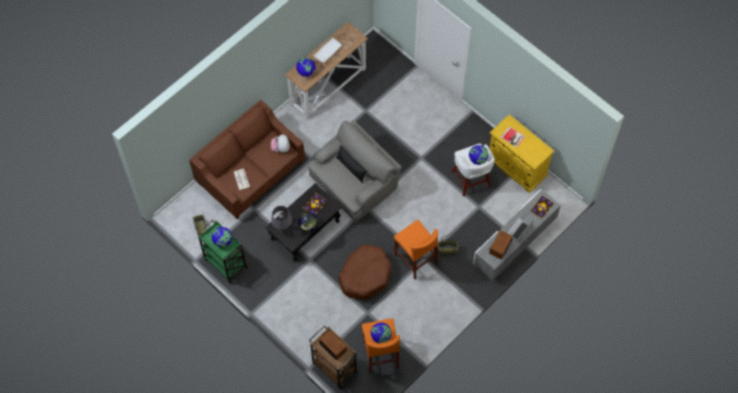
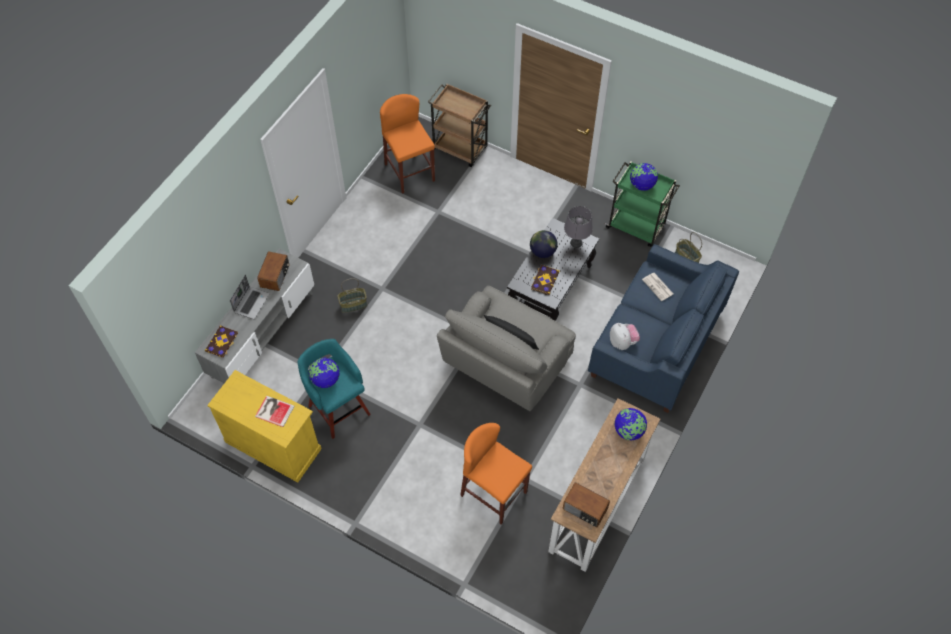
camera: 165 degrees right, 5 degrees down
(250, 173) = (656, 344): brown sofa -> blue sofa
(328, 50) = (608, 477): white tray -> none
(333, 347) = (459, 106): radio -> radio (585, 509)
(365, 275) = (454, 251): brown dog bed -> none
(381, 336) = (406, 134): globe -> none
(415, 259) = (394, 285): orange stool -> orange stool (494, 493)
(471, 180) = (338, 408): white stool -> turquoise stool

